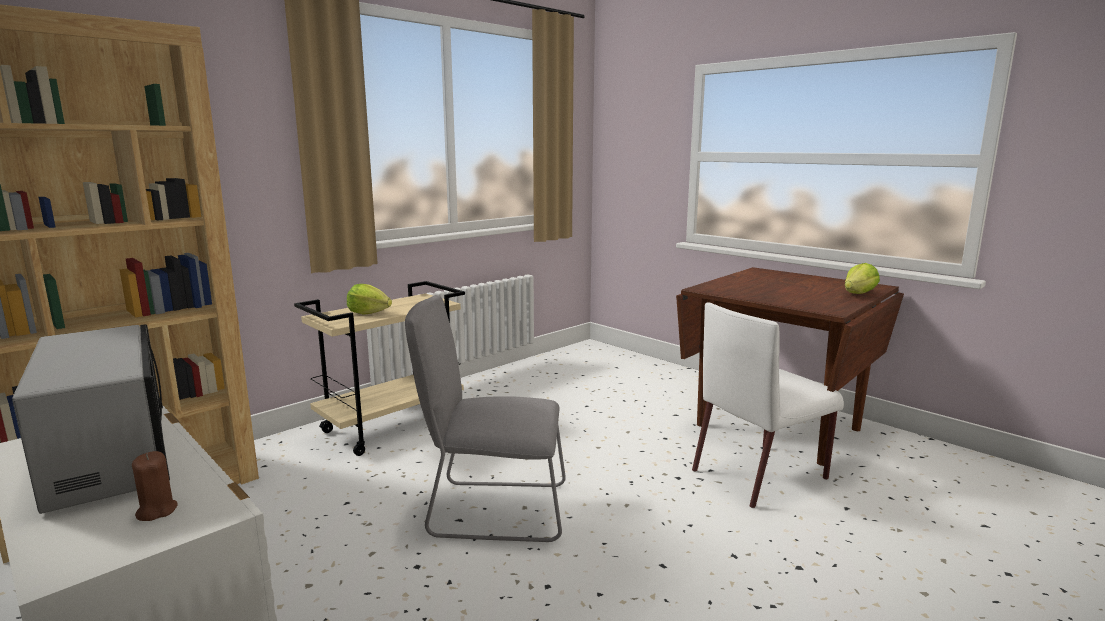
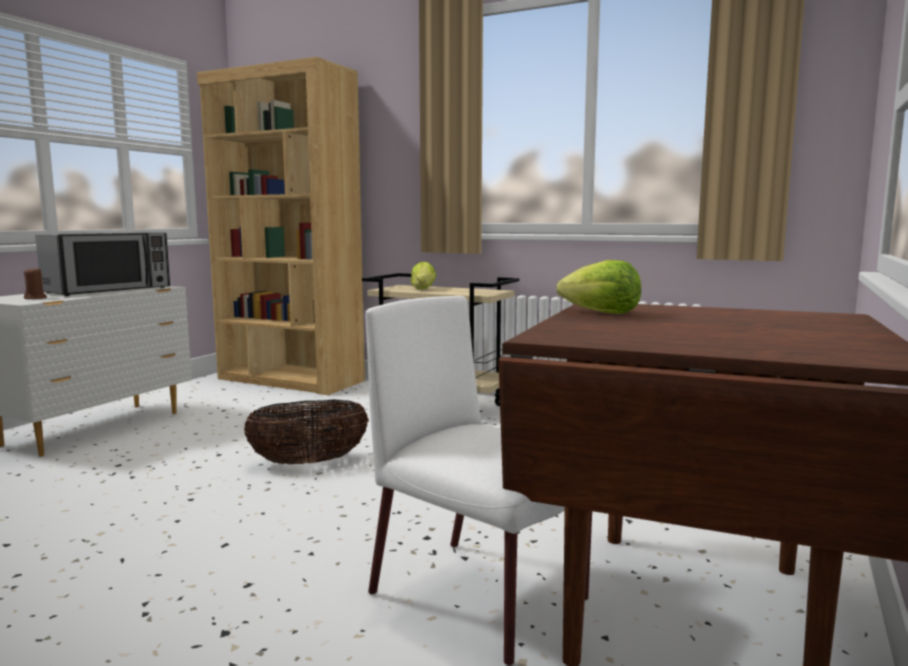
camera: 70 degrees right, 5 degrees down
(492, 510) = (309, 462): grey chair -> basket
(858, 294) = (744, 349): lettuce -> lettuce (601, 313)

